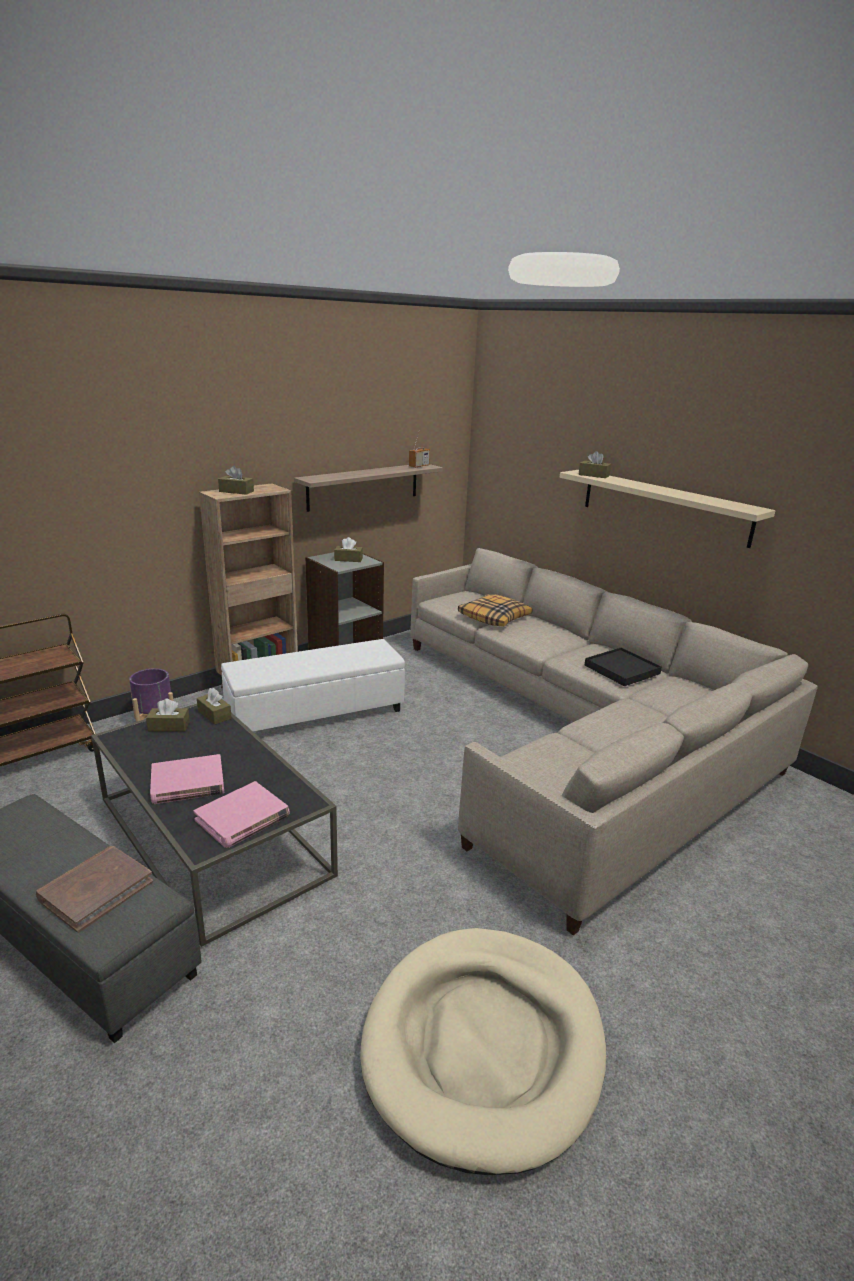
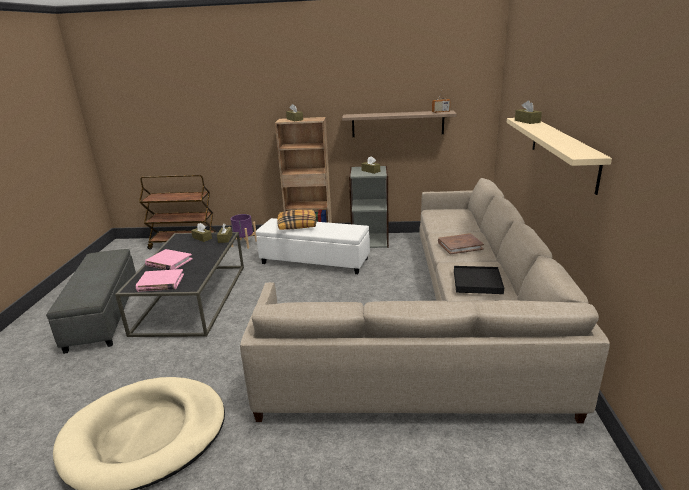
camera: 45 degrees right, 0 degrees up
(96, 890) = (86, 288): brown book -> brown book (460, 246)
(494, 618) = (452, 228): pillow -> pillow (297, 225)

